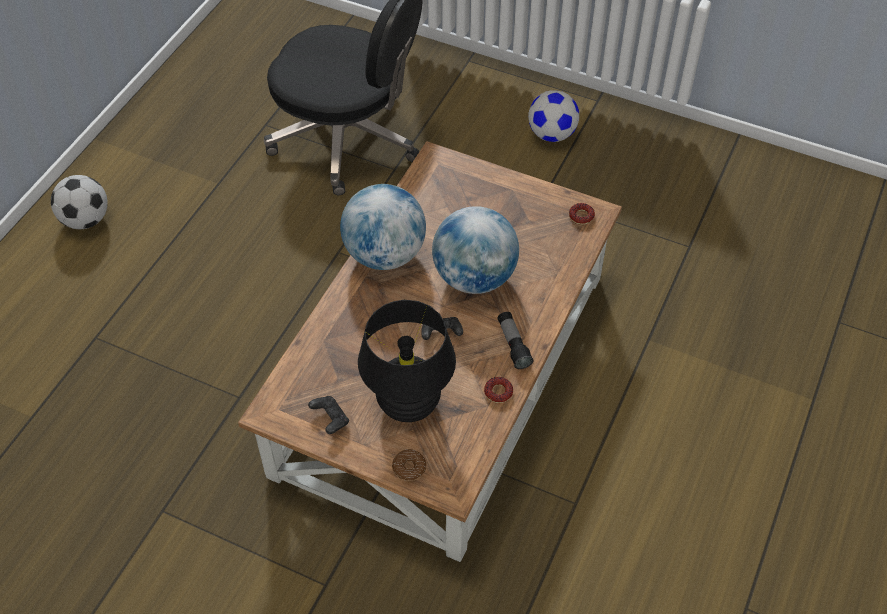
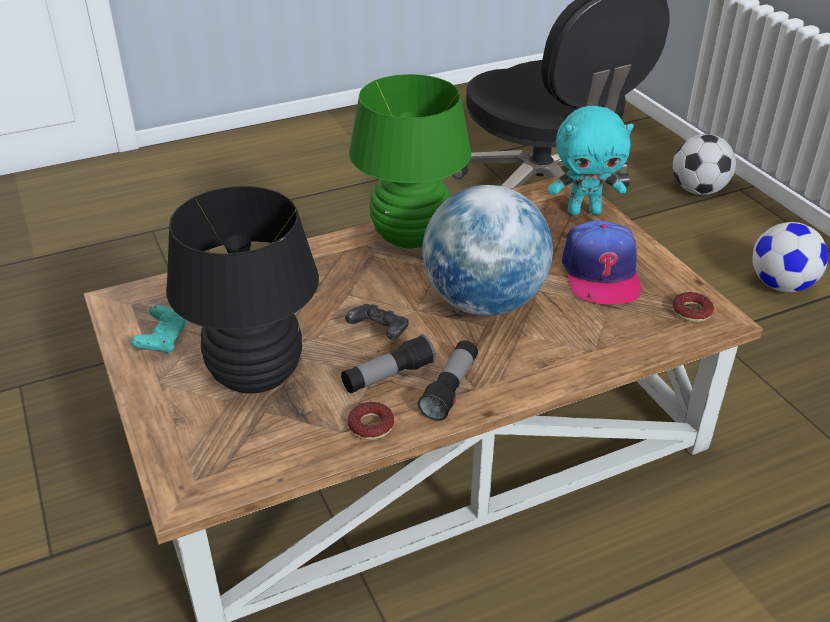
camera: 40 degrees right, 15 degrees down
(86, 220) = (252, 154): football -> football (698, 190)
(330, 419) = (162, 341): black game controller -> turquoise game controller
(384, 254) = (410, 237): globe -> green table lamp
(409, 468) = (171, 436): donut -> none
(463, 172) = (584, 211): none -> turquoise plush toy
(475, 358) = (388, 376): none -> flashlight
(514, 217) = (600, 273): none -> cap

